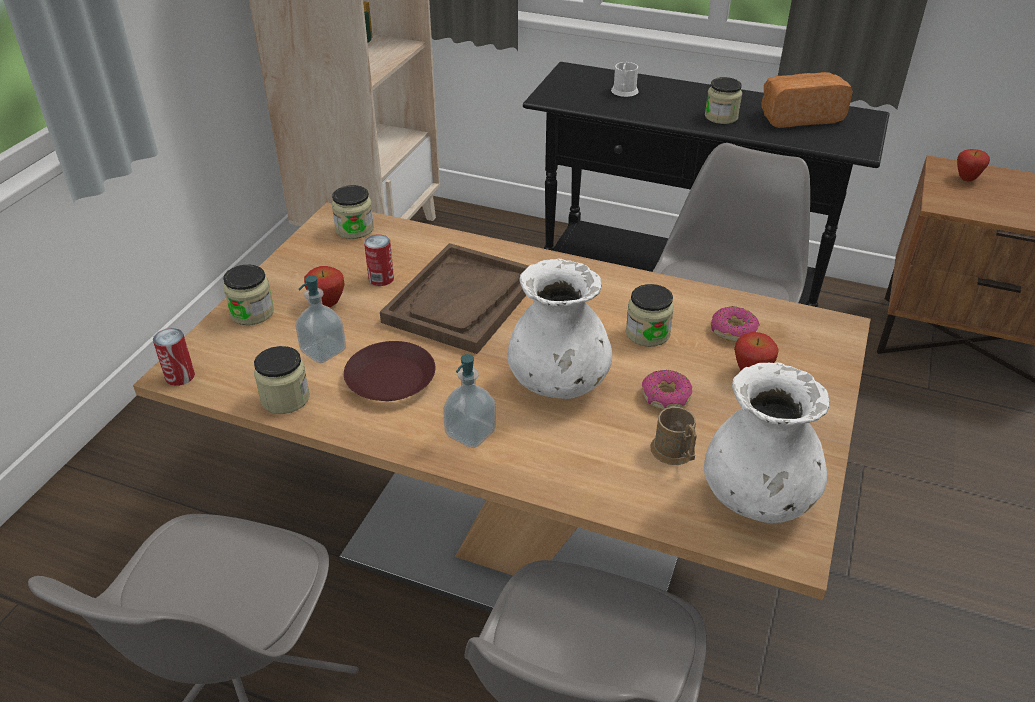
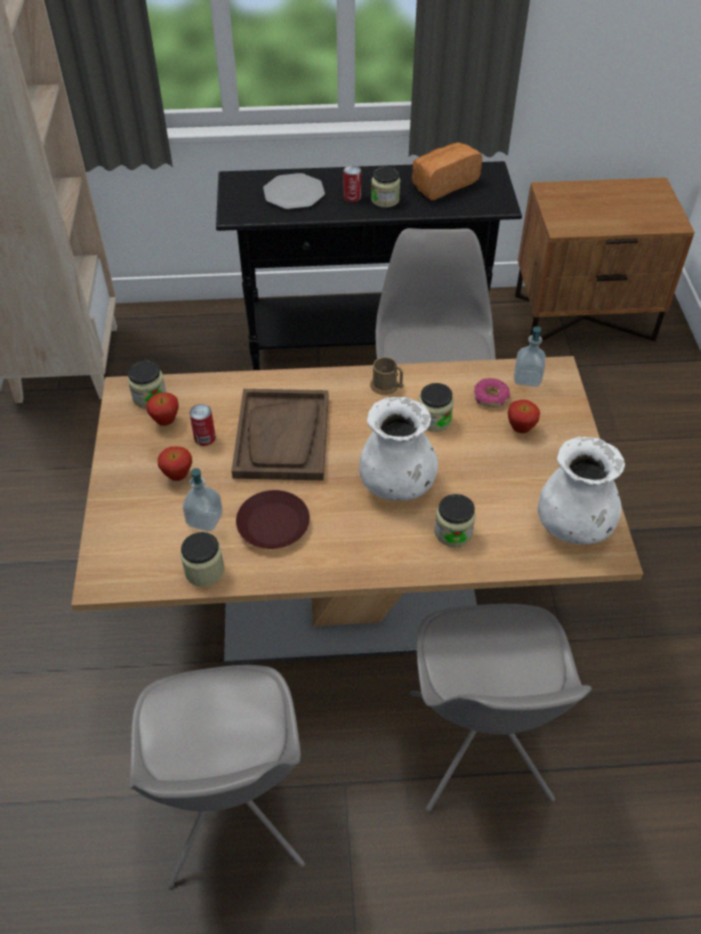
camera: 25 degrees left, 10 degrees up
(180, 376) = (105, 583): can -> can (352, 197)
(252, 312) = (121, 505): jar -> jar (453, 532)
(470, 433) = (360, 547): soap dispenser -> soap dispenser (527, 378)
(624, 92) = (294, 193): white mug -> plate
(665, 397) = (475, 469): donut -> none
(675, 453) = (505, 511): brown mug -> brown mug (387, 387)
(966, 179) = (568, 198): apple -> apple (166, 421)

